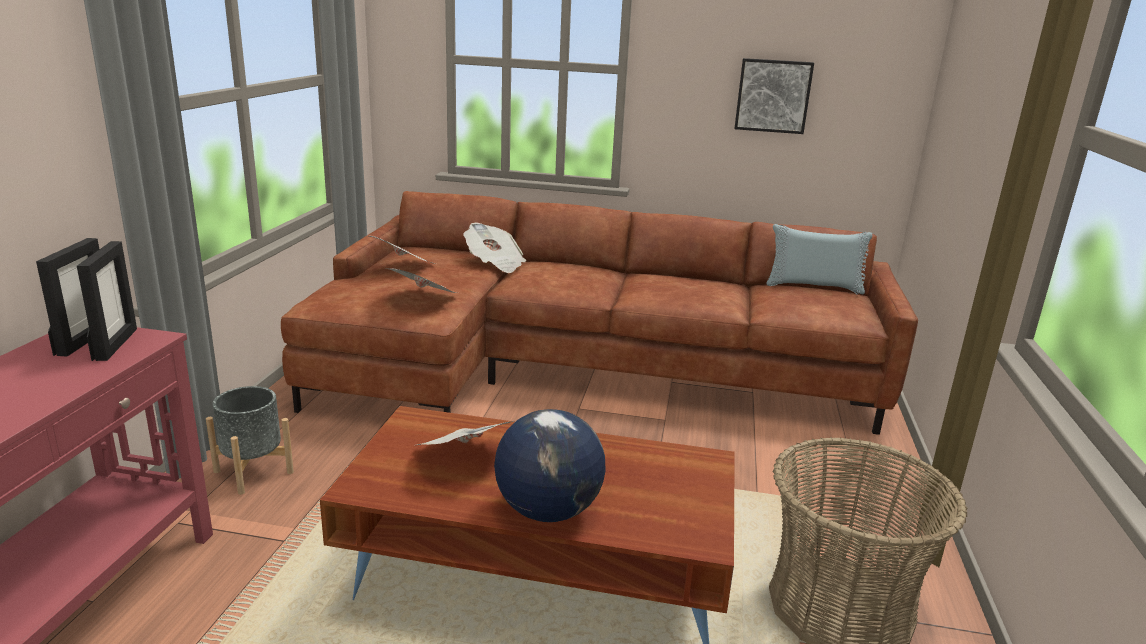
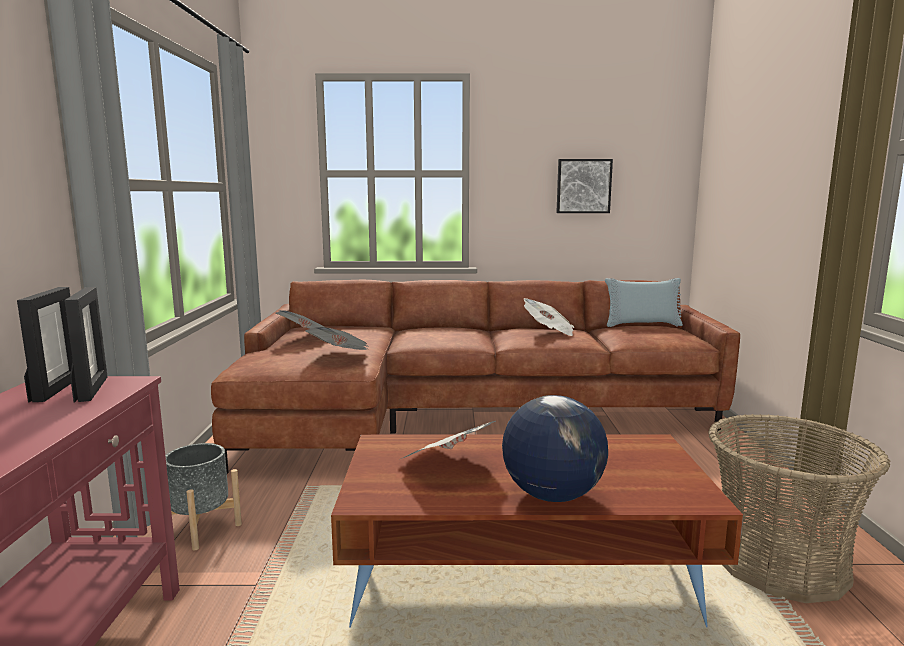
camera: 10 degrees left, 10 degrees down
(495, 264) = (382, 331): newspaper -> newspaper (549, 331)

